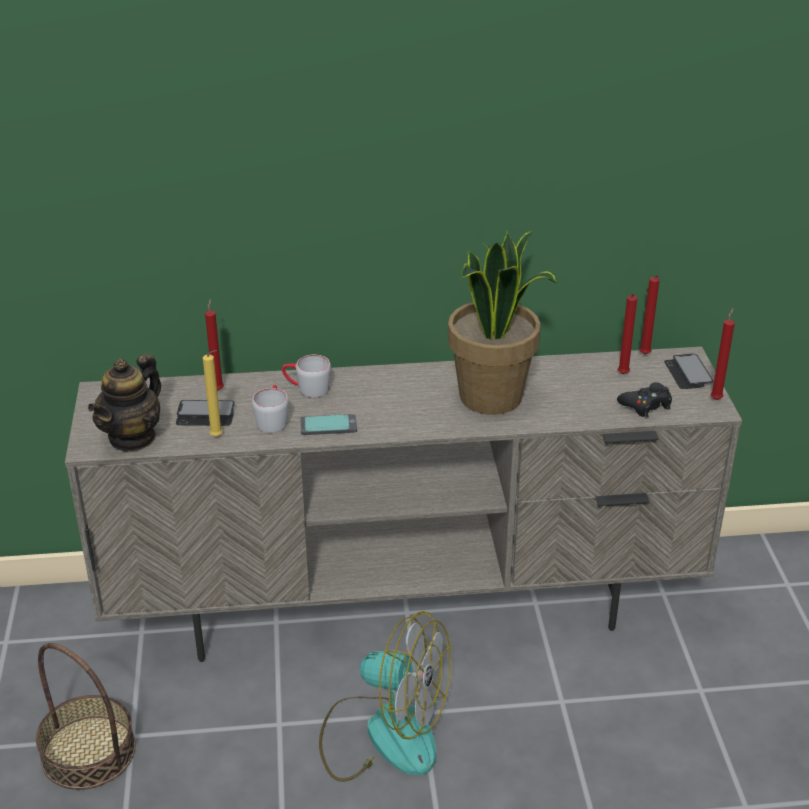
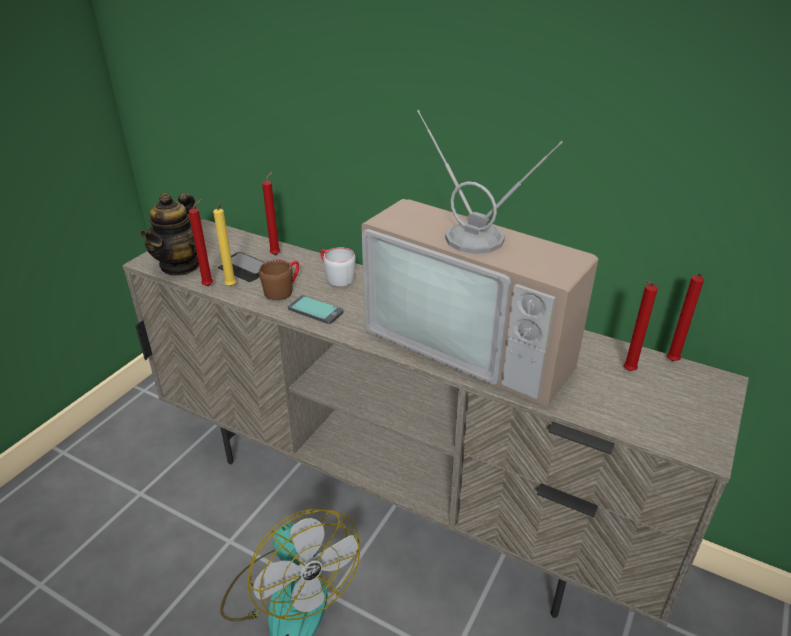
camera: 35 degrees right, 0 degrees up
(89, 752) = (107, 489): basket -> none
(132, 437) = (180, 265): teapot -> teapot turned 45 degrees counterclockwise
(272, 419) = (283, 289): grey mug -> brown mug
(492, 397) = (475, 342): potted plant -> television
(646, 405) = (624, 412): black game controller -> none
(688, 373) = (705, 398): phone -> none
(716, 398) = (717, 439): red candle -> red candle (210, 285)

